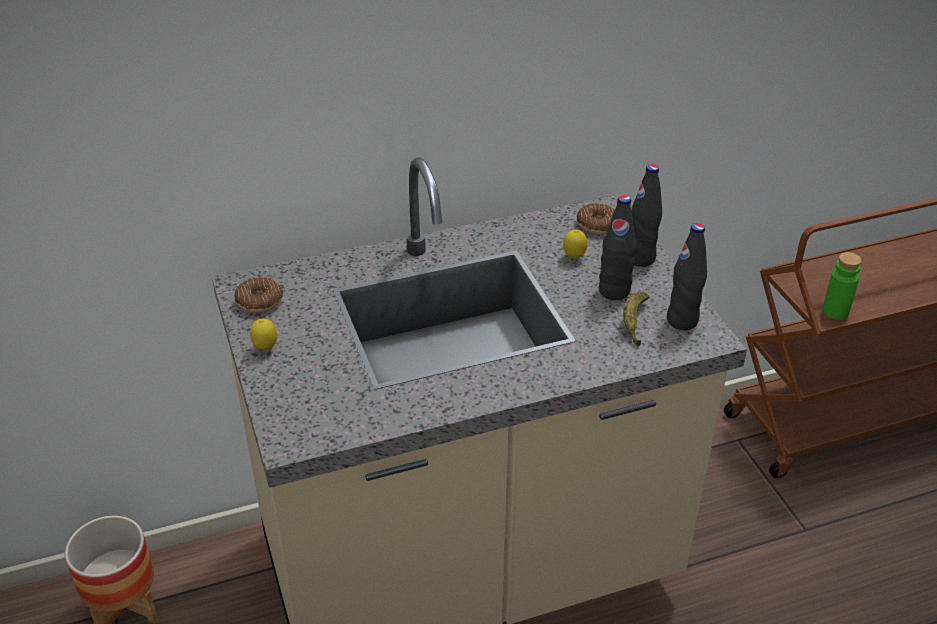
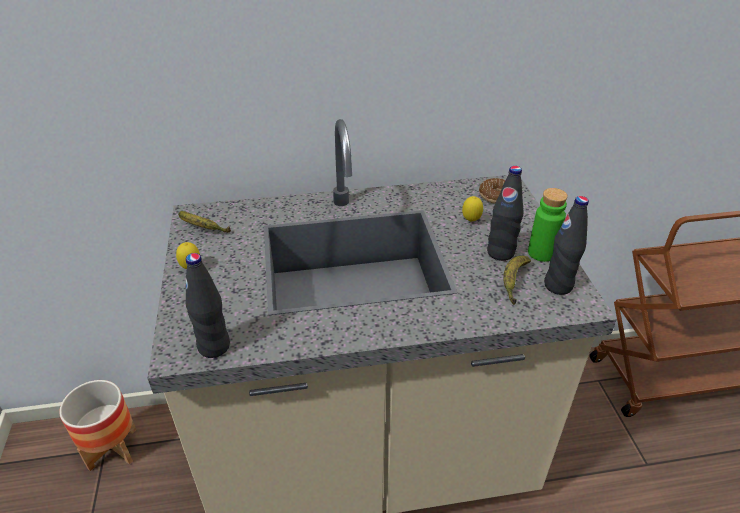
camera: 10 degrees right, 0 degrees up
(259, 301) = (202, 229): donut -> banana
(640, 258) = (529, 227): black bottle -> black bottle (214, 346)
(835, 312) = (695, 291): green bottle -> green bottle (541, 253)

